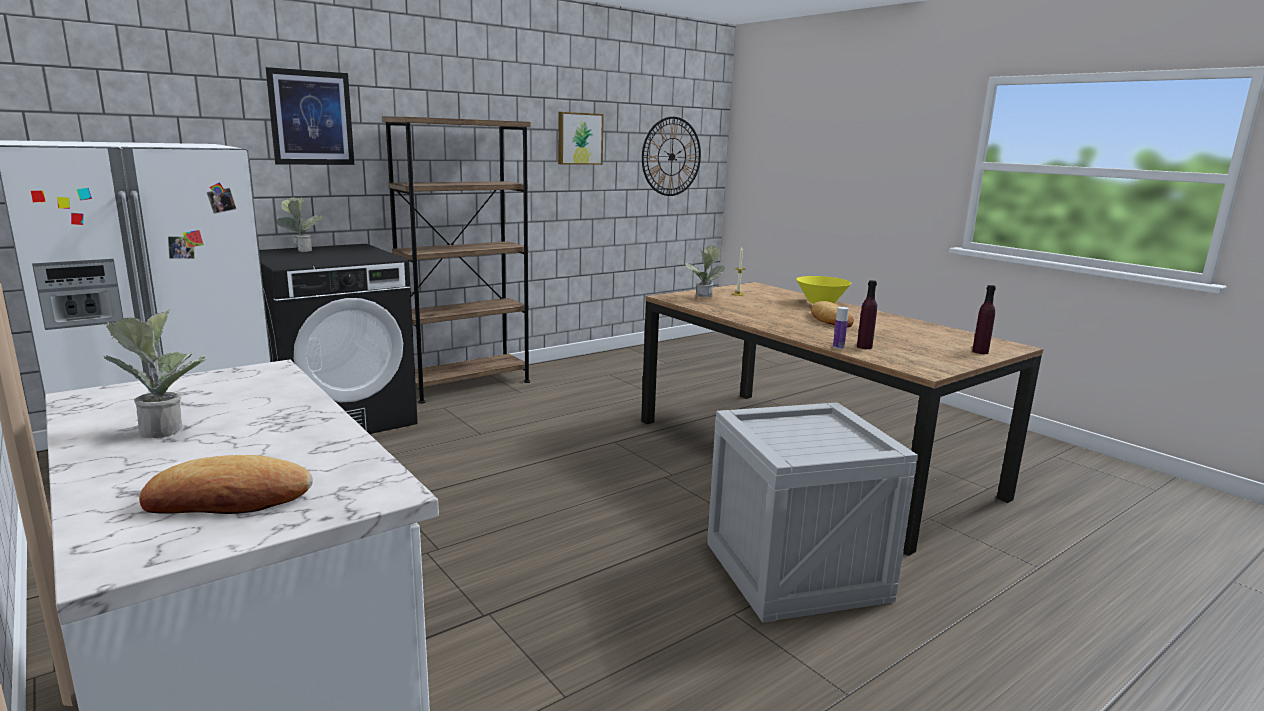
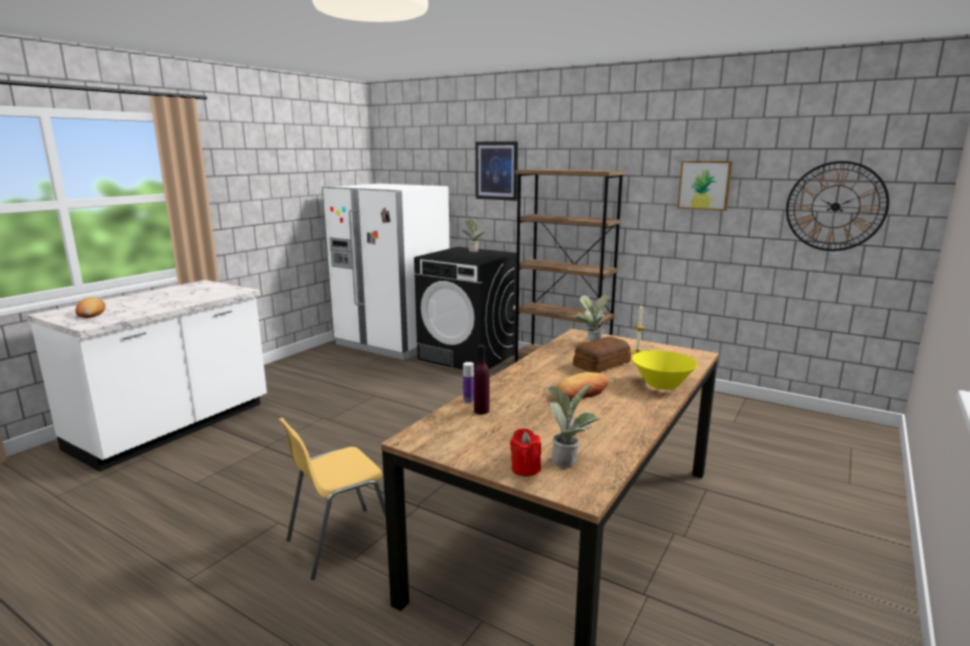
camera: 70 degrees right, 0 degrees up
(166, 428) = (164, 295): potted plant -> potted plant (569, 460)
(762, 306) = (600, 364): none -> bread
(794, 572) = (340, 542): crate -> yellow chair
(980, 352) = (525, 469): purple bottle -> red candle

